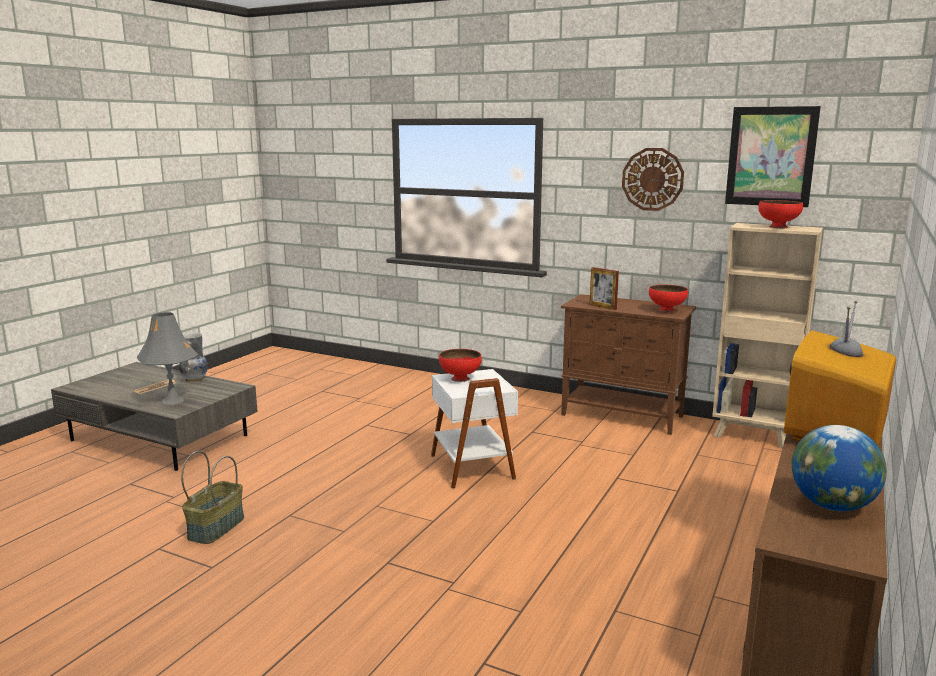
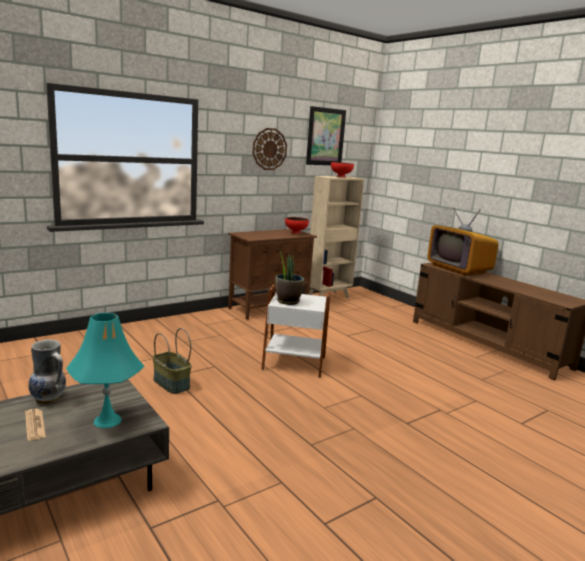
camera: 65 degrees left, 0 degrees up
(172, 401) = (107, 420): grey table lamp -> turquoise table lamp
(216, 527) = (306, 484): basket -> basket (170, 384)
(460, 379) = (287, 301): red bowl -> potted plant
(603, 307) = (268, 237): picture frame -> none
(832, 506) = (534, 290): globe -> none

